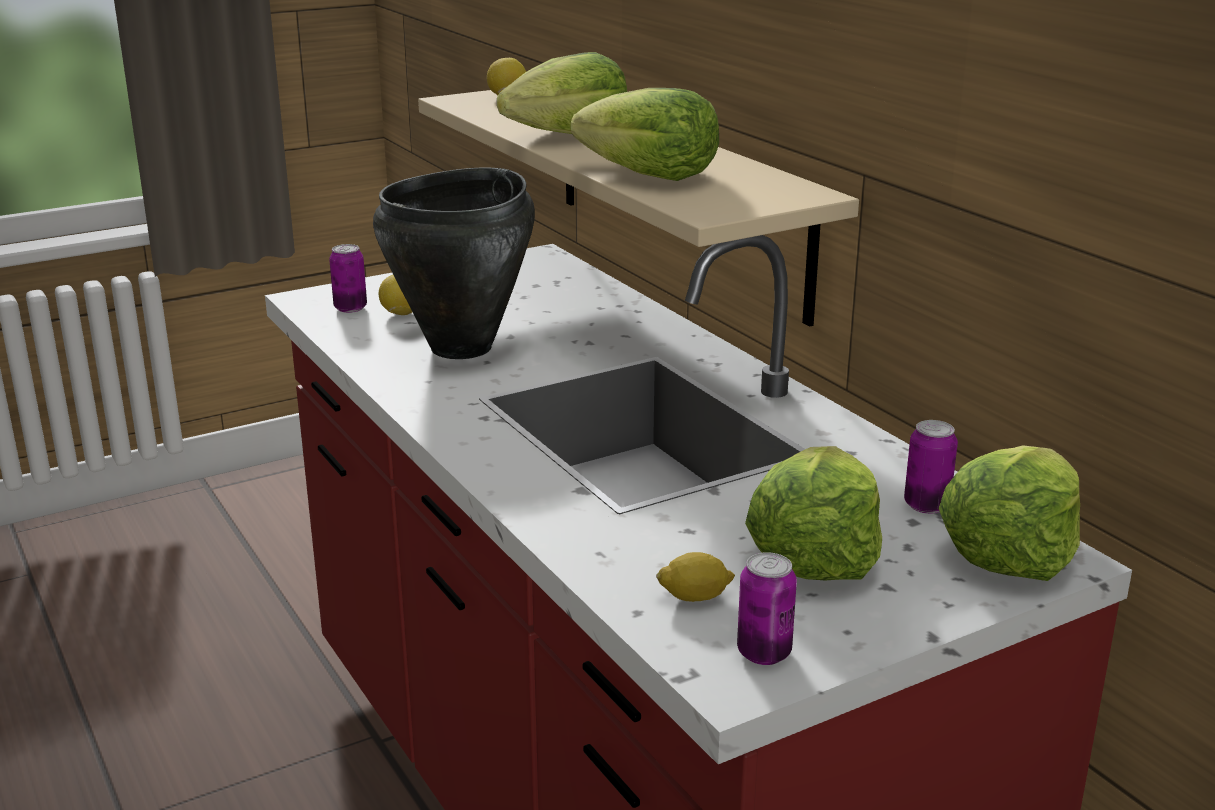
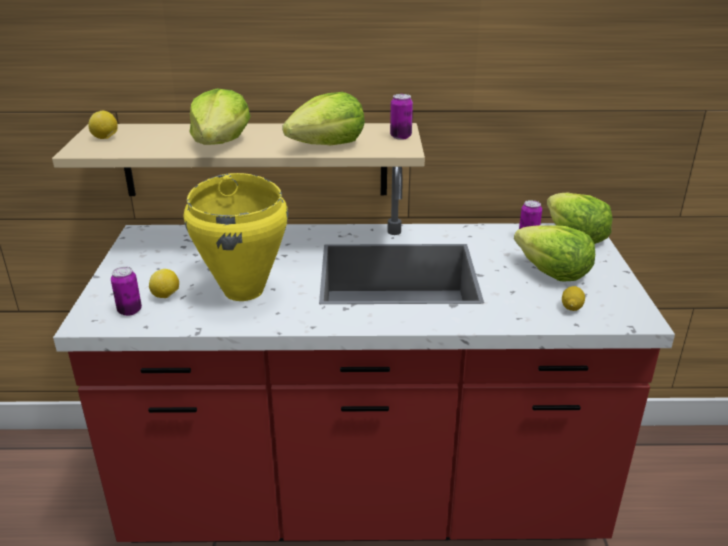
camera: 60 degrees left, 5 degrees up
(463, 347) = (244, 290): black cooking pot -> yellow cooking pot
(764, 653) = (623, 307): can -> can (400, 136)

